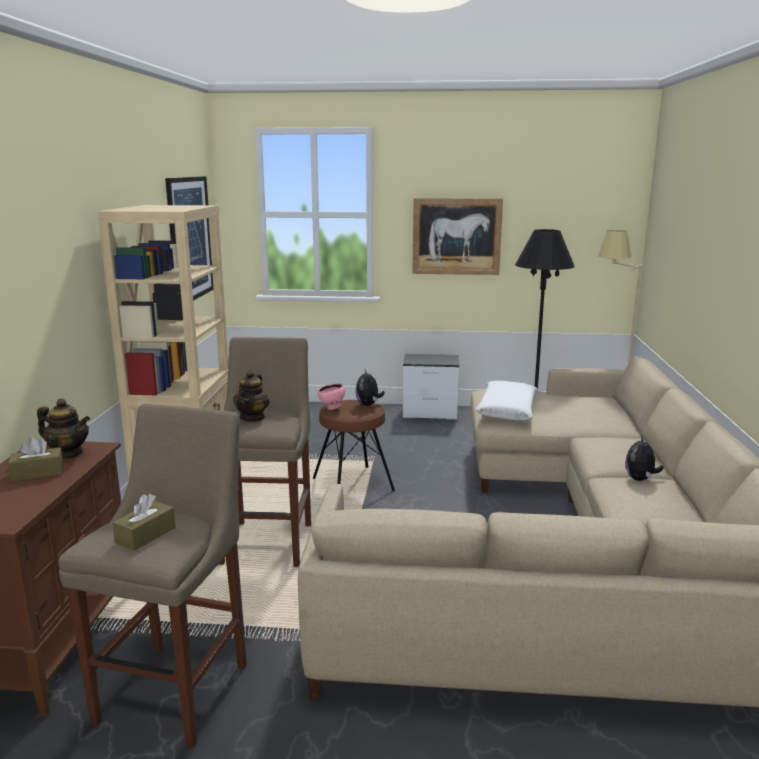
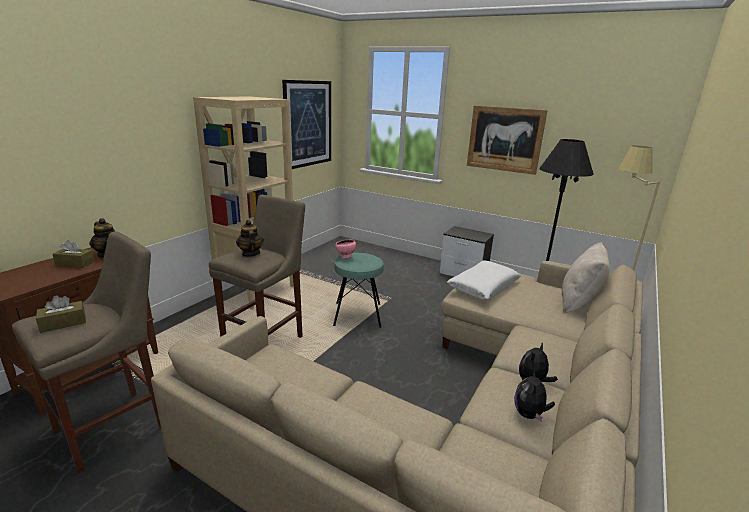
camera: 25 degrees right, 5 degrees up
(253, 417) = (250, 254): teapot -> teapot turned 120 degrees clockwise
(352, 484) = (357, 314): brown stool -> turquoise stool
(368, 404) = (373, 260): plush toy -> plush toy (529, 414)
(609, 405) = (578, 303): none -> beige pillow

